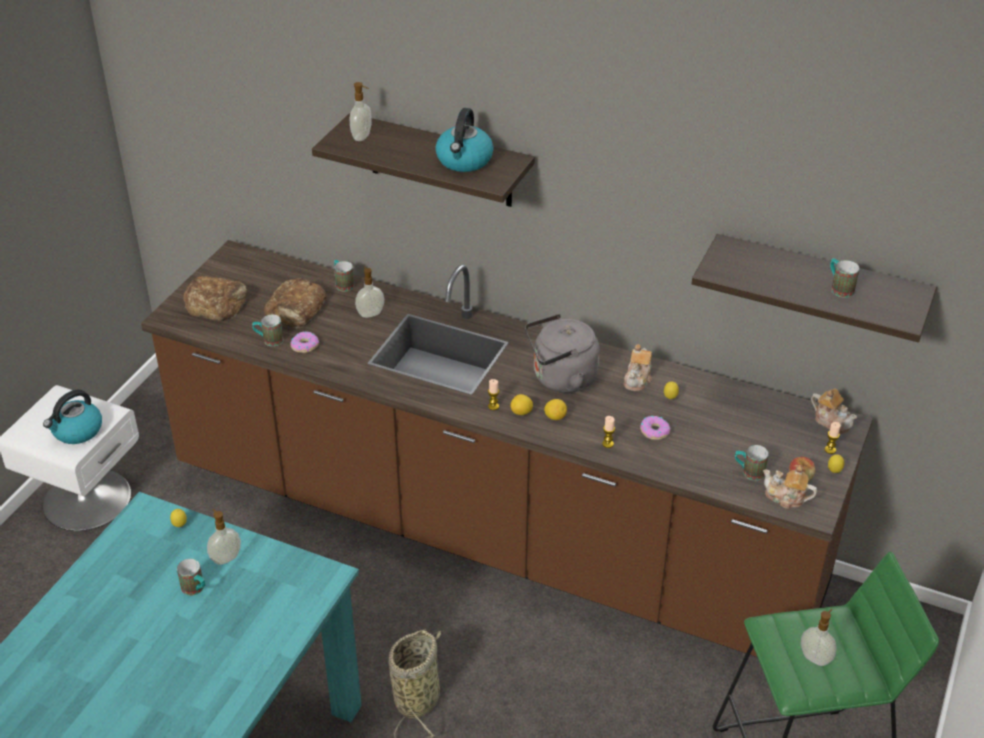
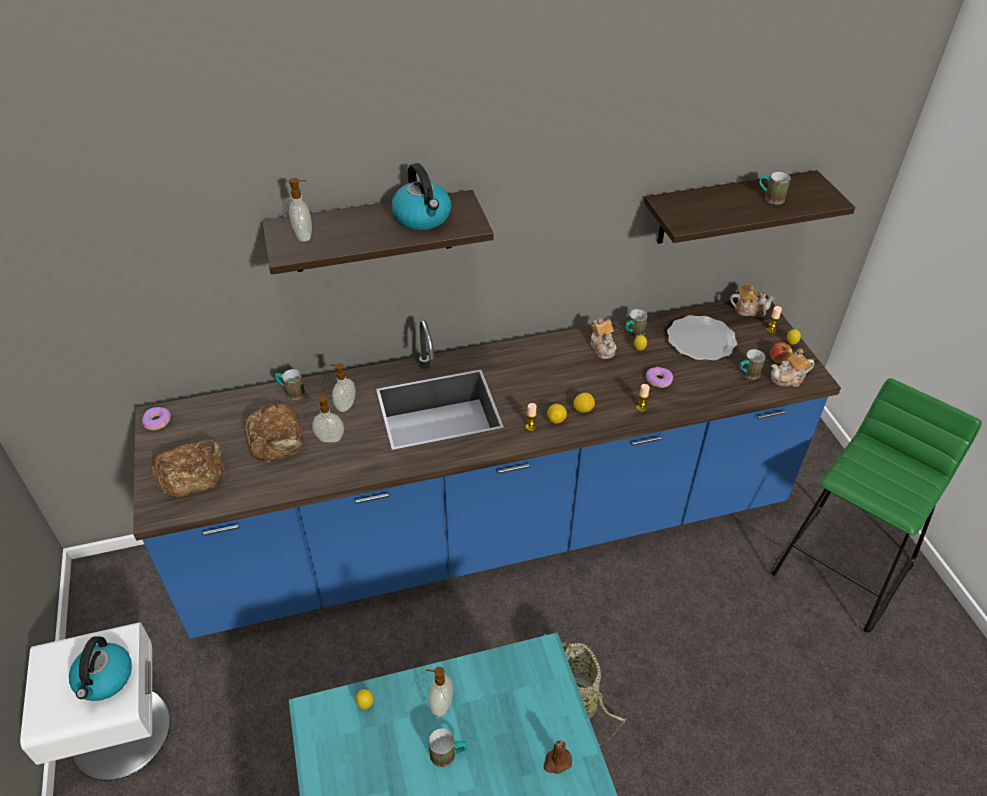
camera: 40 degrees left, 5 degrees up
(258, 643) = (556, 762): none -> brown candle
(269, 340) = (281, 479): mug -> mug (633, 334)
(304, 346) = (320, 465): donut -> donut (157, 421)
(491, 530) = (492, 530): brown counter -> blue counter
(561, 379) = (552, 377): grey kettle -> none
(741, 421) = (700, 340): none -> plate
(815, 658) = (890, 481): soap dispenser -> soap dispenser (330, 438)

